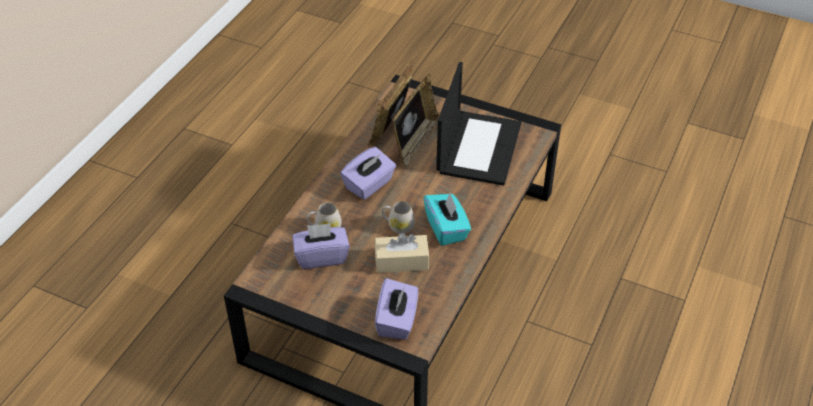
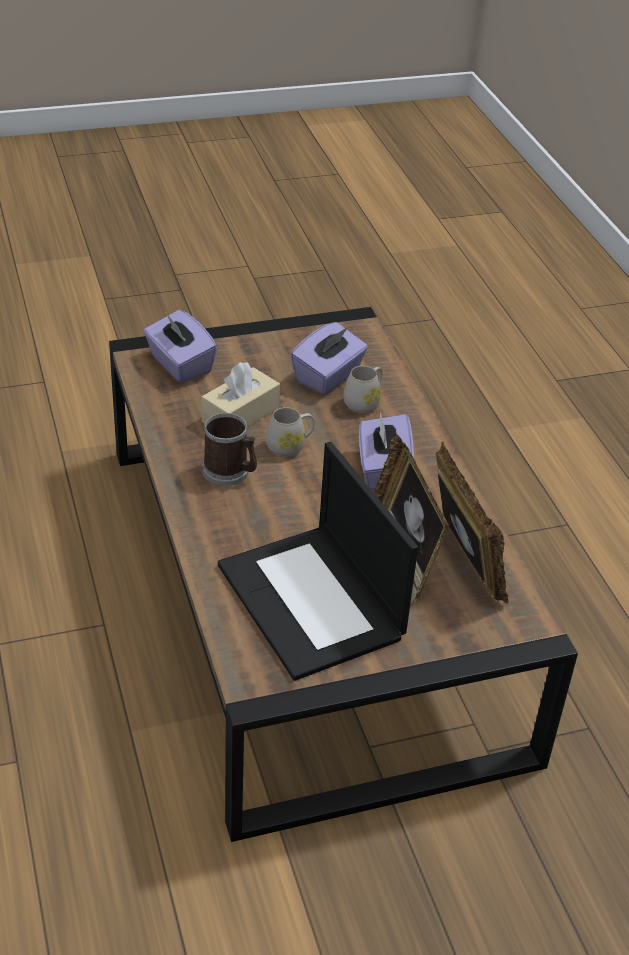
camera: 135 degrees right, 5 degrees down
(446, 229) = (230, 472): turquoise tissue box -> mug

